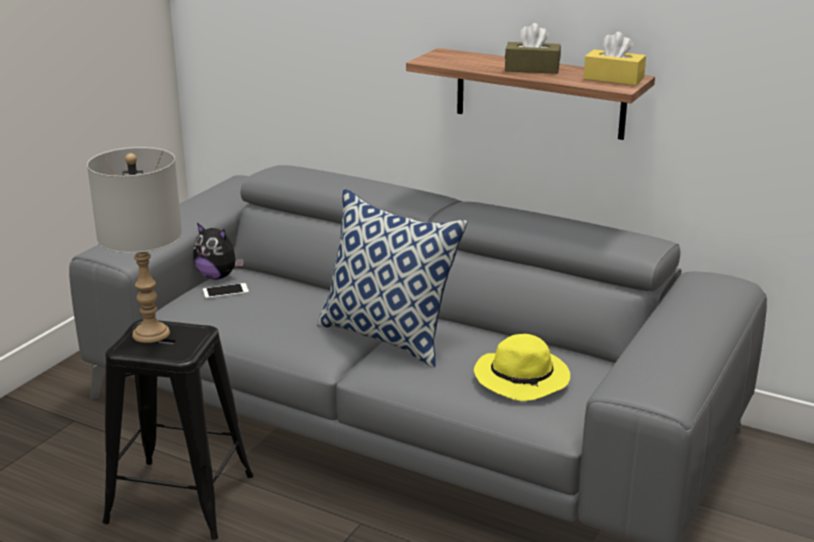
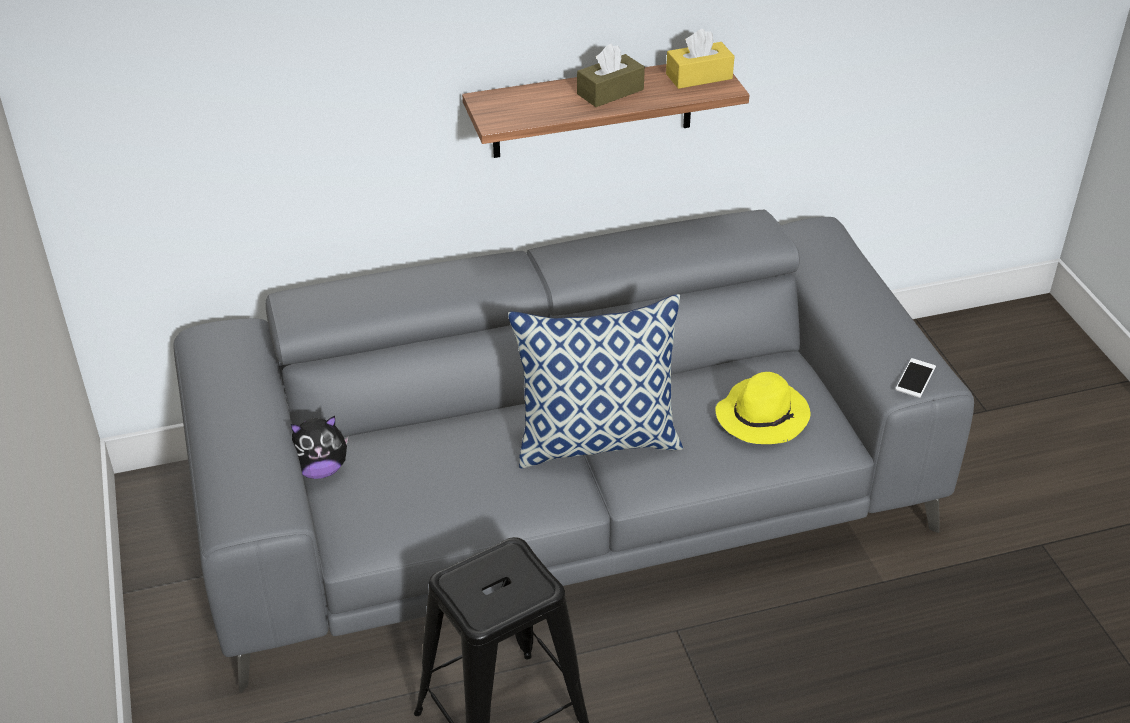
camera: 45 degrees left, 15 degrees up
(151, 334) = (474, 586): grey table lamp -> none
(225, 291) = (371, 483): phone -> phone (915, 378)

